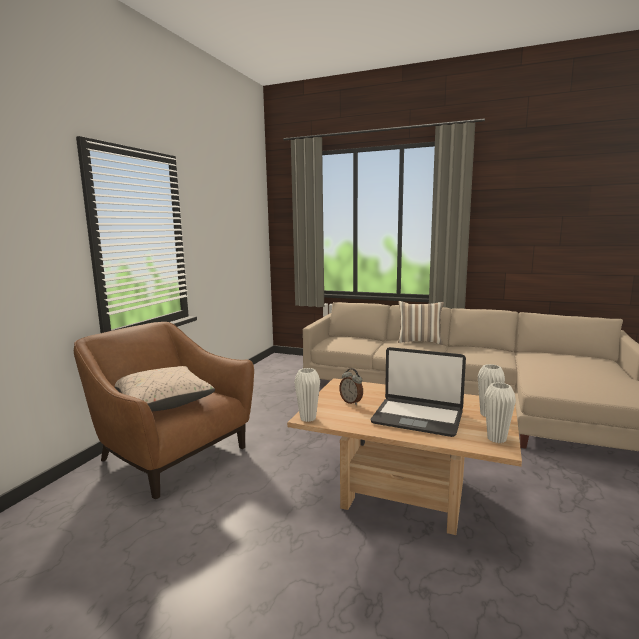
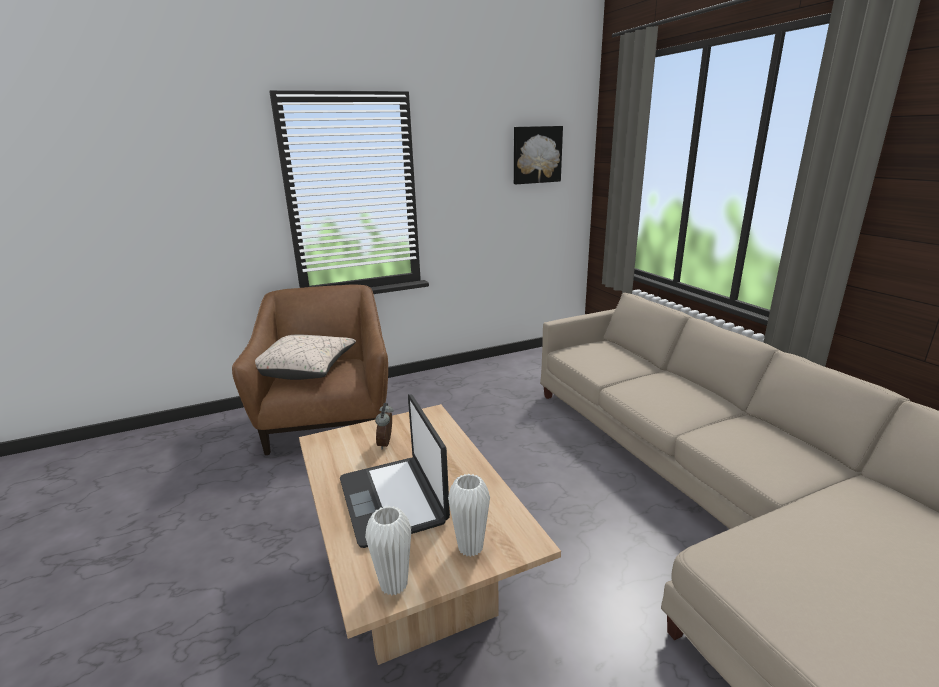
camera: 45 degrees right, 10 degrees up
(243, 214) = (536, 155): none -> picture
(308, 418) = (317, 442): white vase -> none
(419, 341) = (705, 389): pillow -> none

